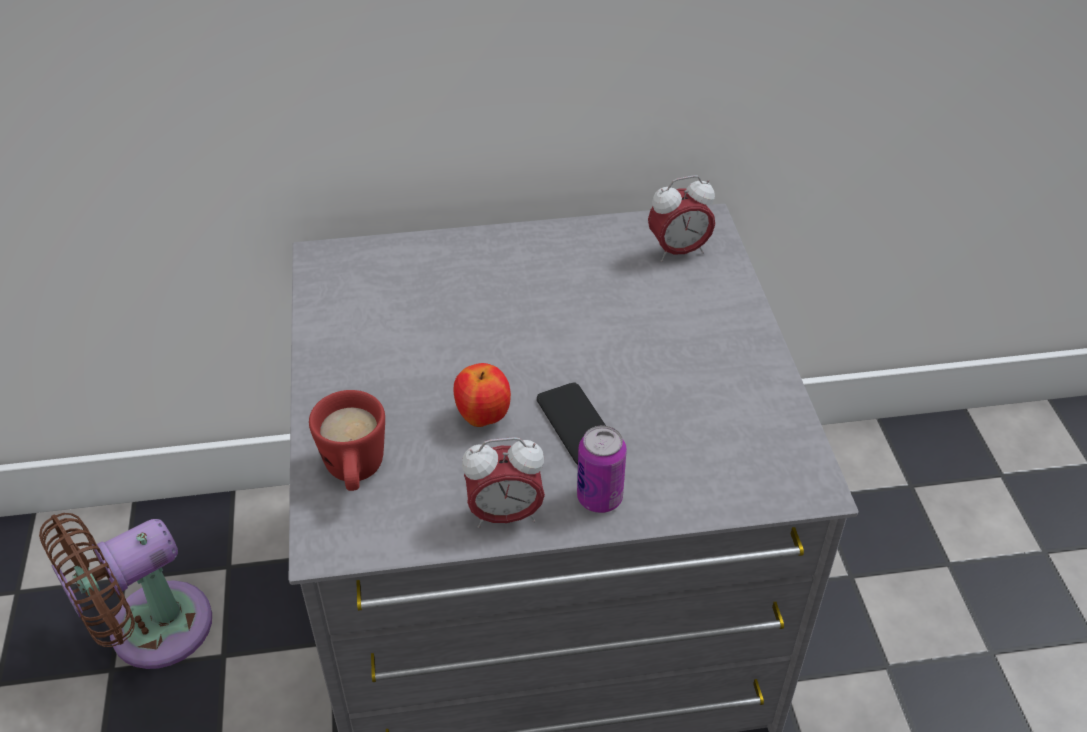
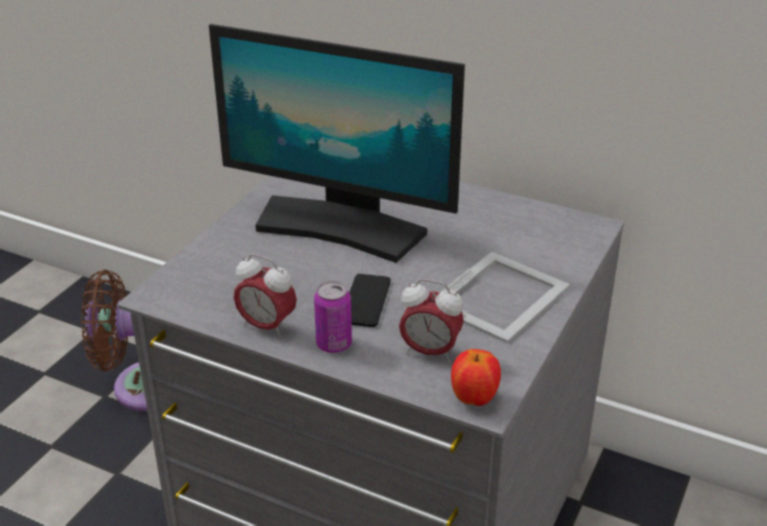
camera: 35 degrees right, 10 degrees down
(355, 474) = (207, 269): red mug -> none
(451, 341) = (340, 227): none -> monitor
(483, 417) = (312, 273): apple -> apple (474, 399)
(678, 251) = (552, 235): alarm clock -> alarm clock (430, 352)
(702, 349) = (501, 295): none -> picture frame

